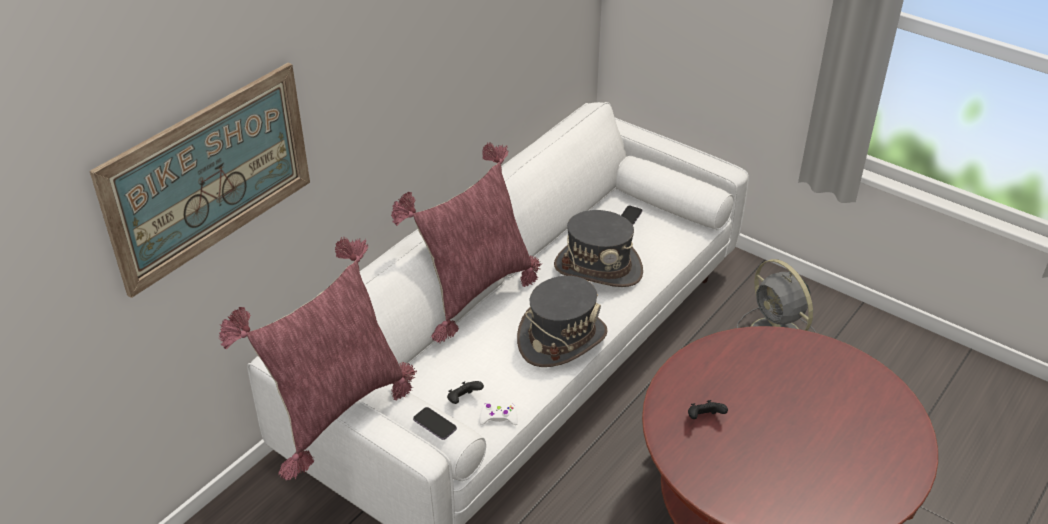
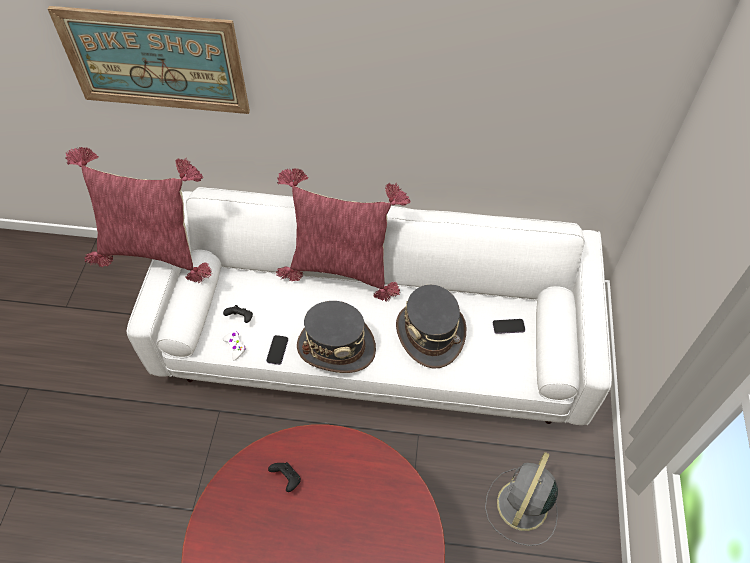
camera: 60 degrees right, 15 degrees up
(434, 424) = (176, 311): phone -> phone (277, 350)

